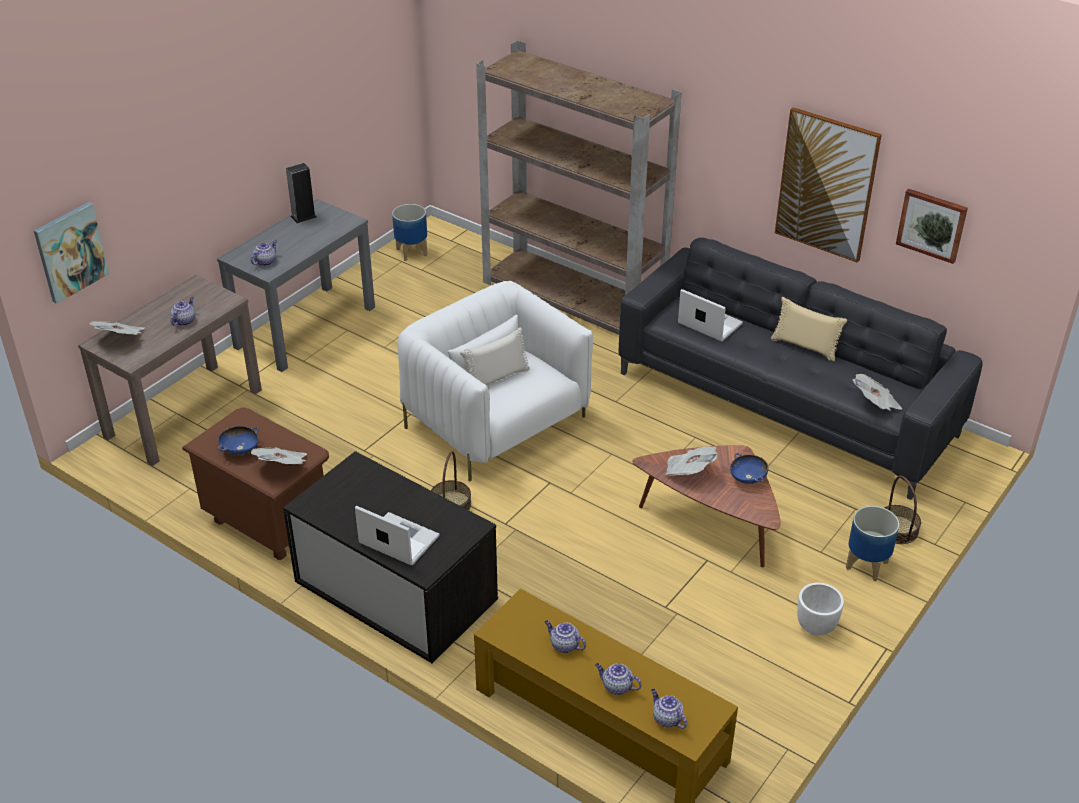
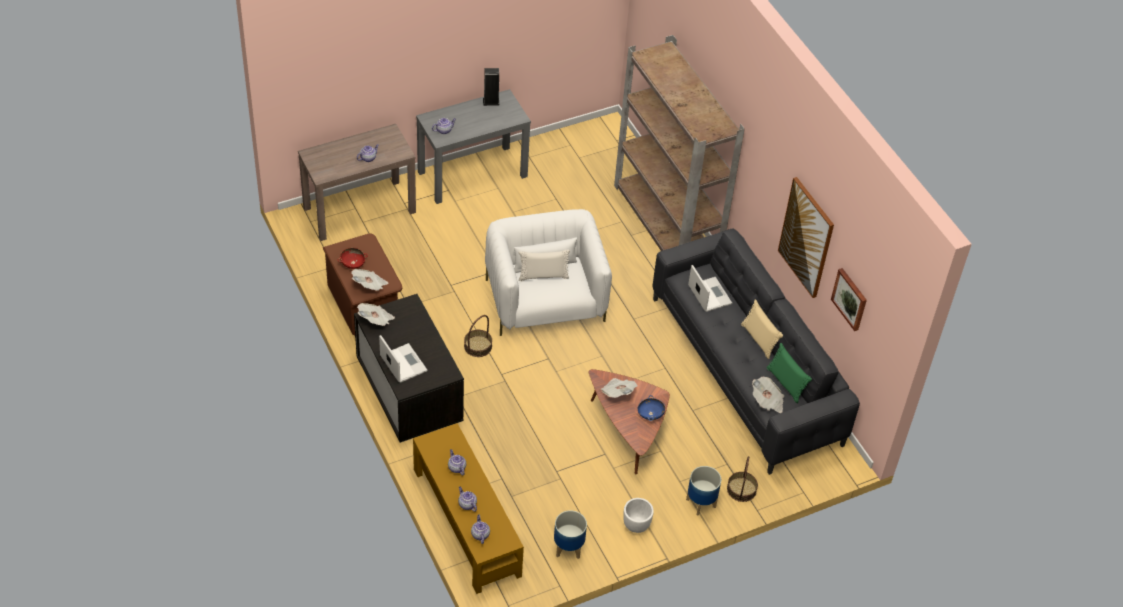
camera: 25 degrees right, 10 degrees up
(70, 252) = (306, 96): picture -> none
(121, 338) = (324, 156): newspaper -> newspaper (376, 320)
(240, 450) = (353, 264): blue bowl -> red bowl
(411, 252) = (582, 139): planter -> planter (568, 547)
(876, 378) = (786, 383): none -> green pillow

